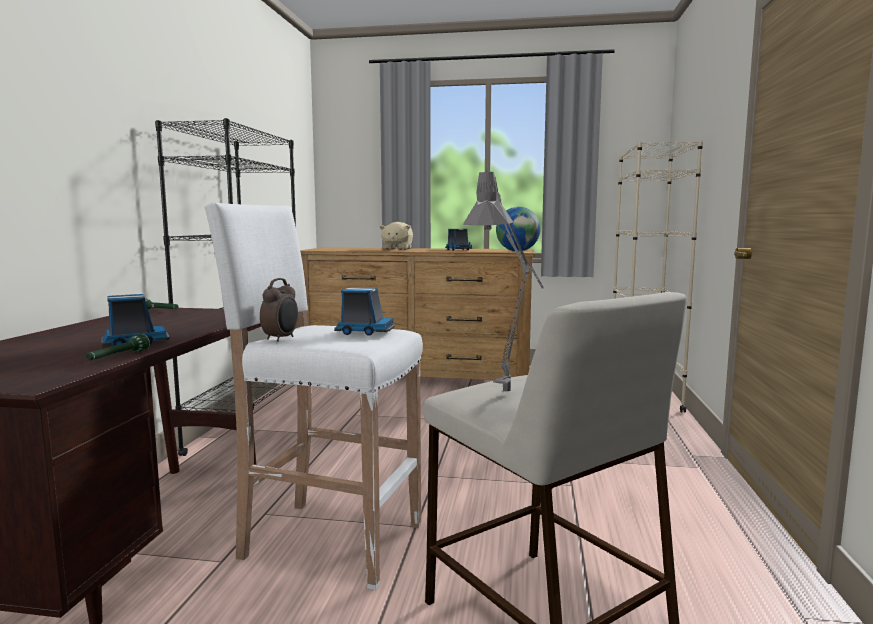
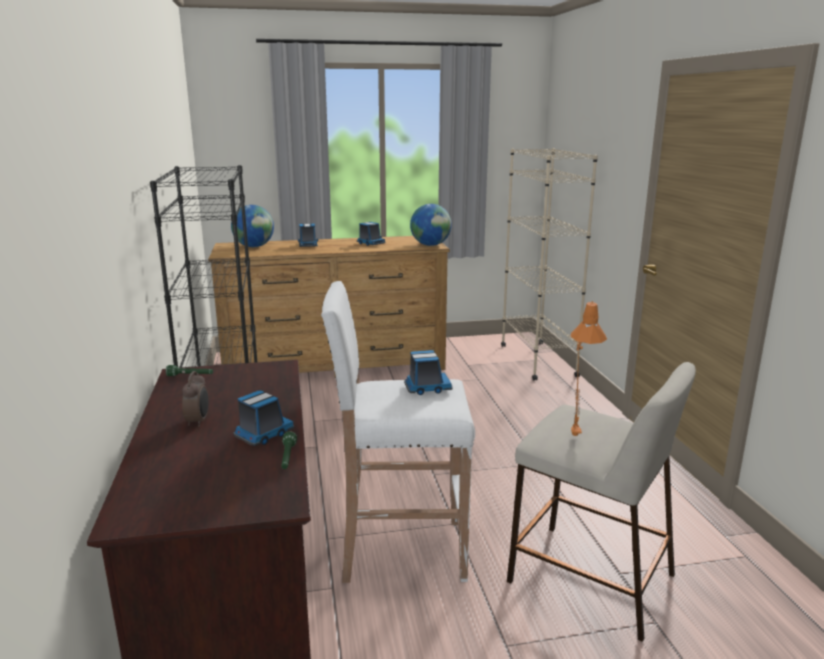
camera: 20 degrees left, 10 degrees up
(281, 339) = (377, 408): alarm clock -> alarm clock (198, 421)
(347, 248) = (254, 247): none -> globe
(397, 249) = (308, 245): beige plush toy -> toy truck
(510, 391) = (574, 433): grey table lamp -> orange table lamp

